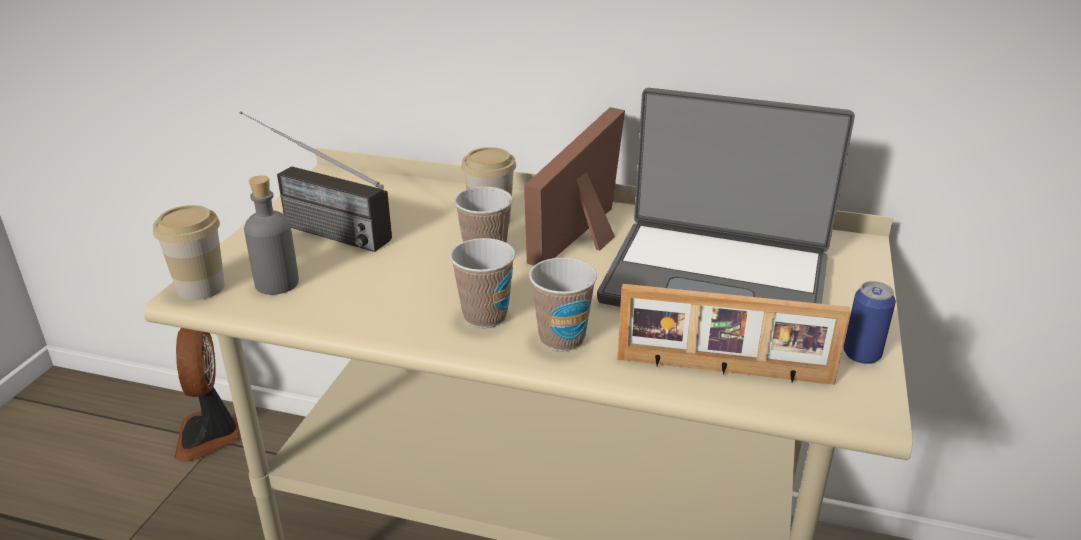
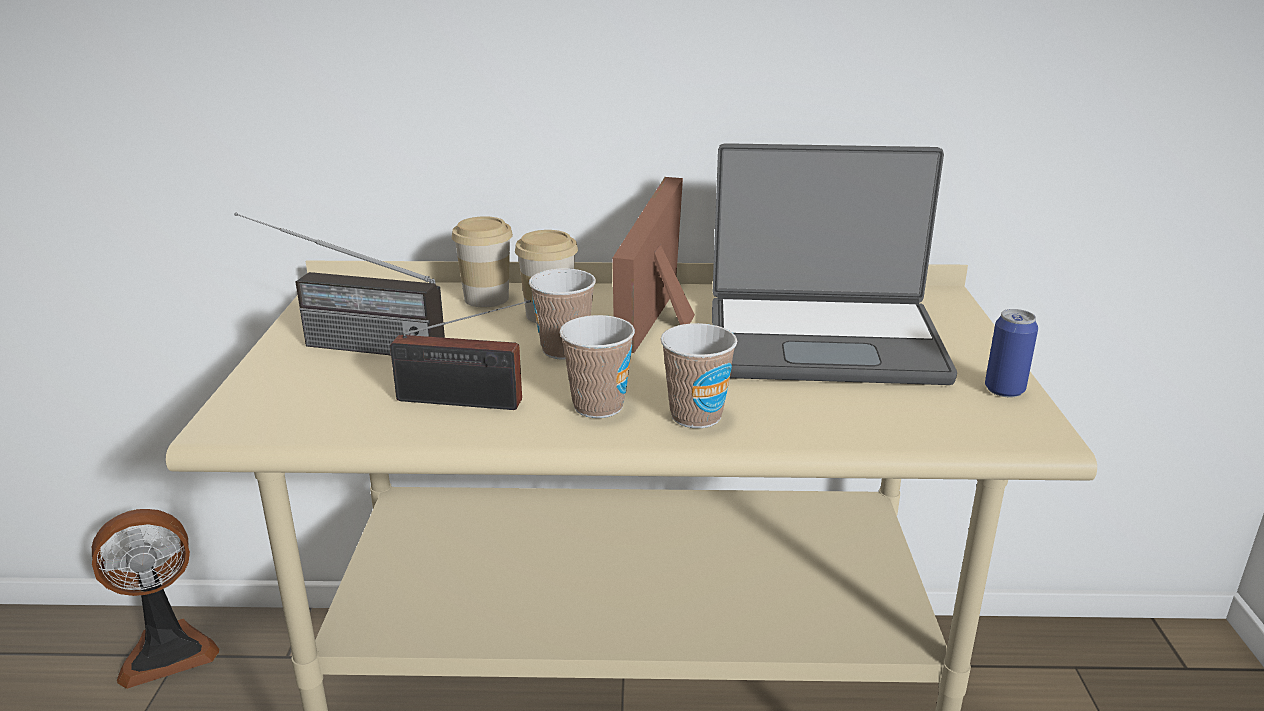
camera: 15 degrees left, 5 degrees down
(201, 288) = (233, 421): cup -> cup (486, 298)
(210, 435) = (167, 650): fan -> fan turned 90 degrees counterclockwise
(277, 283) = (329, 405): grey bottle -> none
(381, 296) = (466, 402): none -> radio
(723, 371) = (881, 423): picture frame -> none

